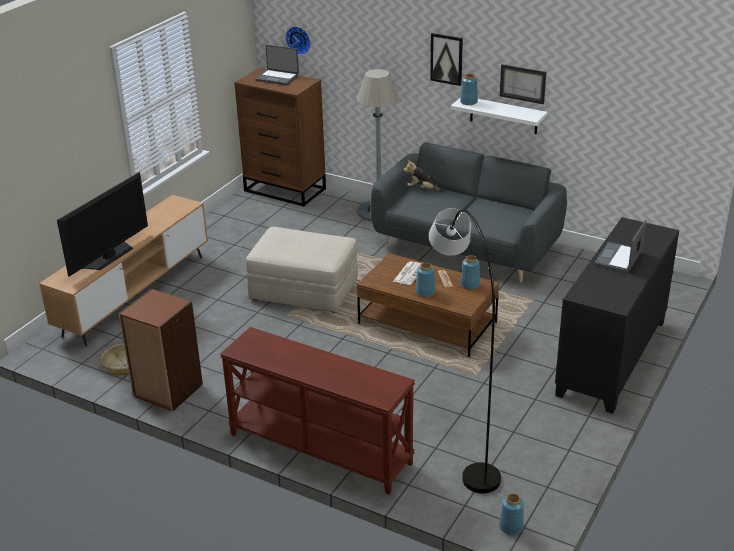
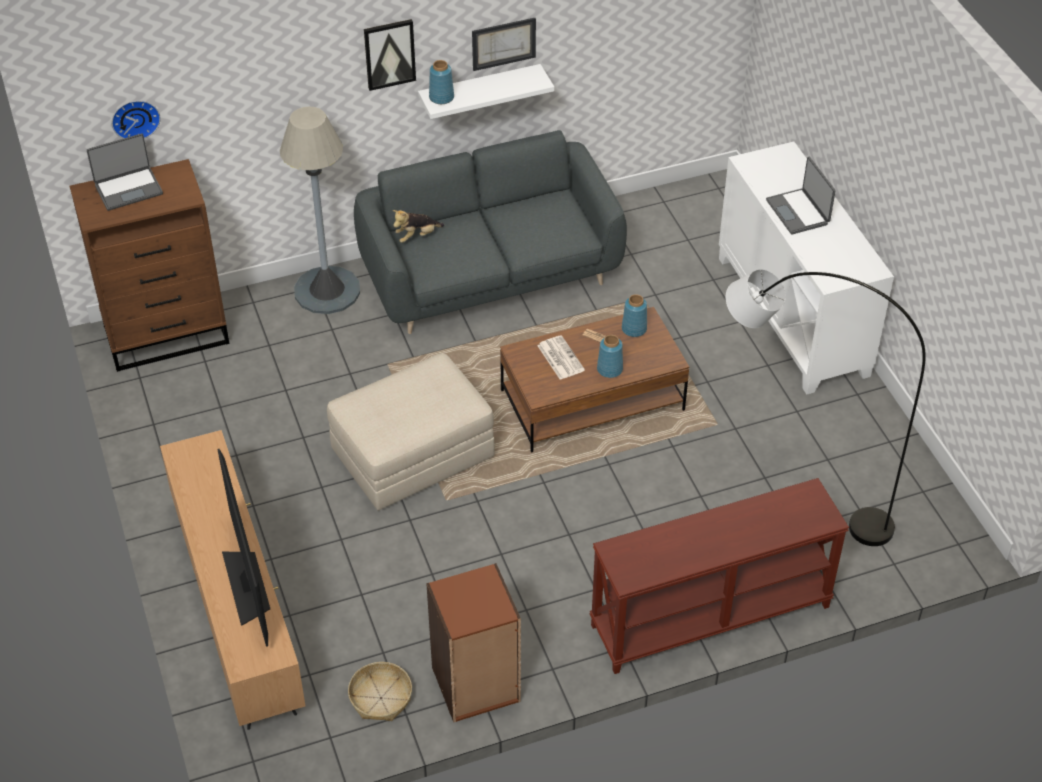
camera: 50 degrees left, 15 degrees up
(510, 526) = (949, 552): blue vase -> none
(612, 358) = (793, 316): black cabinet -> white cabinet

